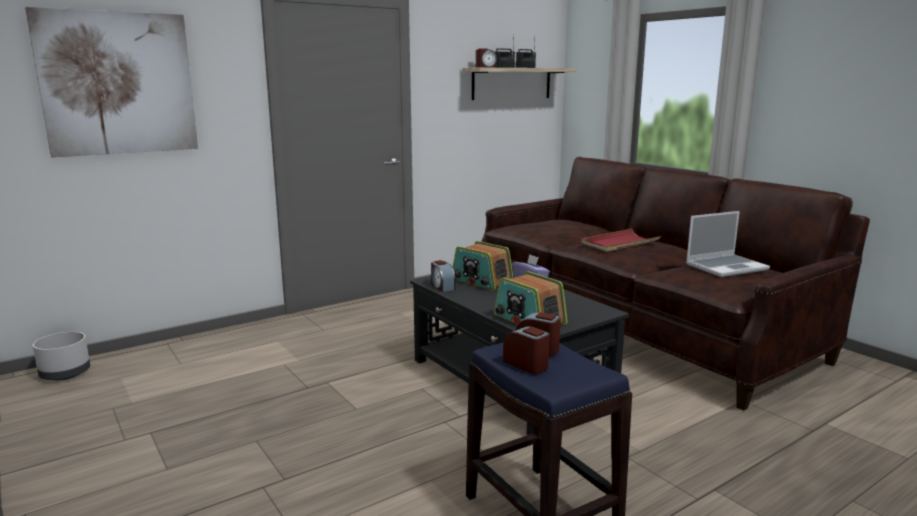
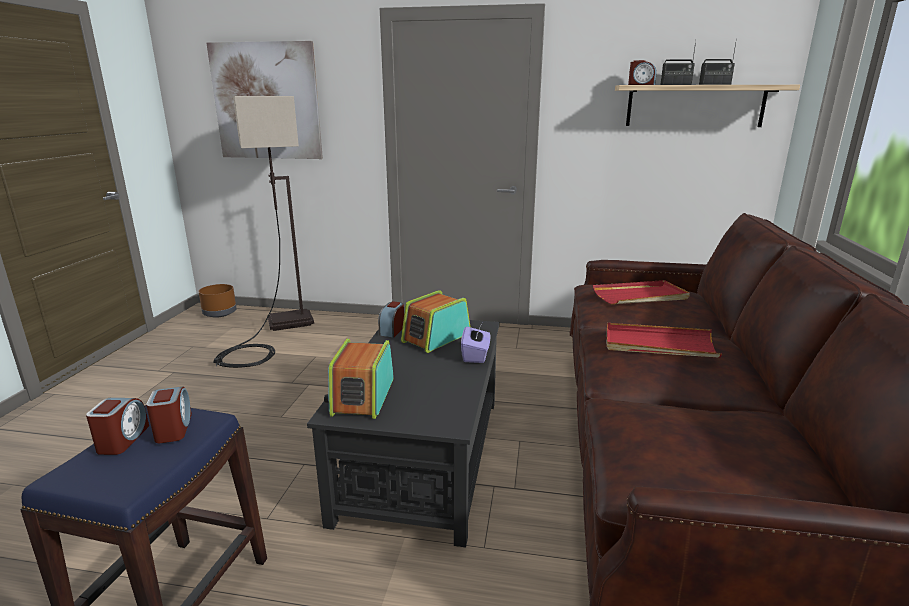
camera: 45 degrees right, 5 degrees up
(65, 373) = (220, 313): grey planter -> brown planter
(196, 372) = (266, 340): none -> floor lamp
(481, 281) = (436, 337): radio -> radio turned 45 degrees clockwise
(551, 225) = (640, 296): none -> red tray
(726, 267) = (725, 438): laptop -> none

